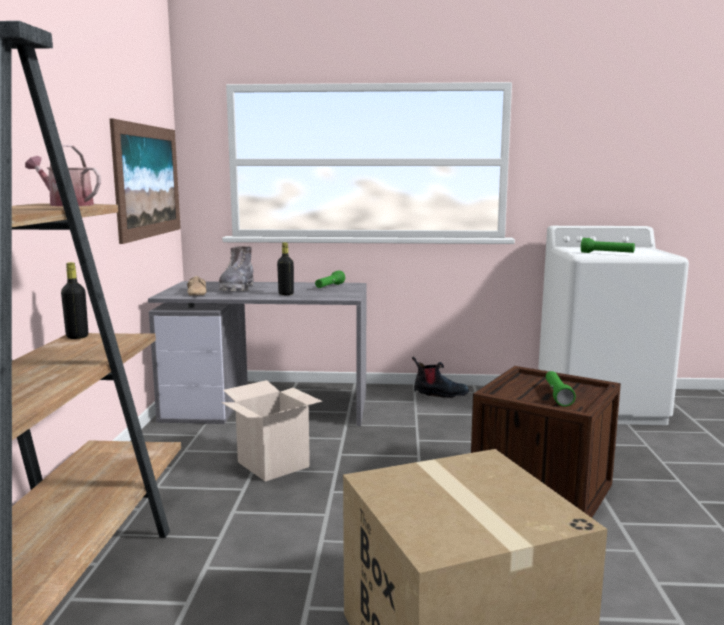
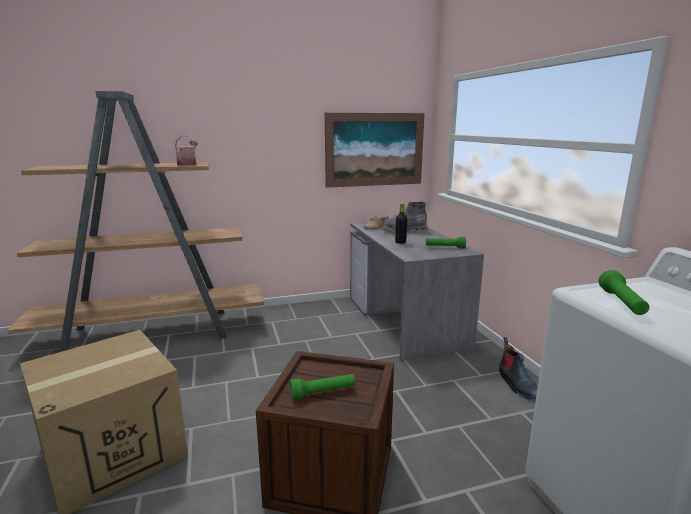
camera: 70 degrees right, 5 degrees up
(77, 337) = (230, 229): black bottle -> none
(273, 464) = (316, 344): cardboard box -> none

